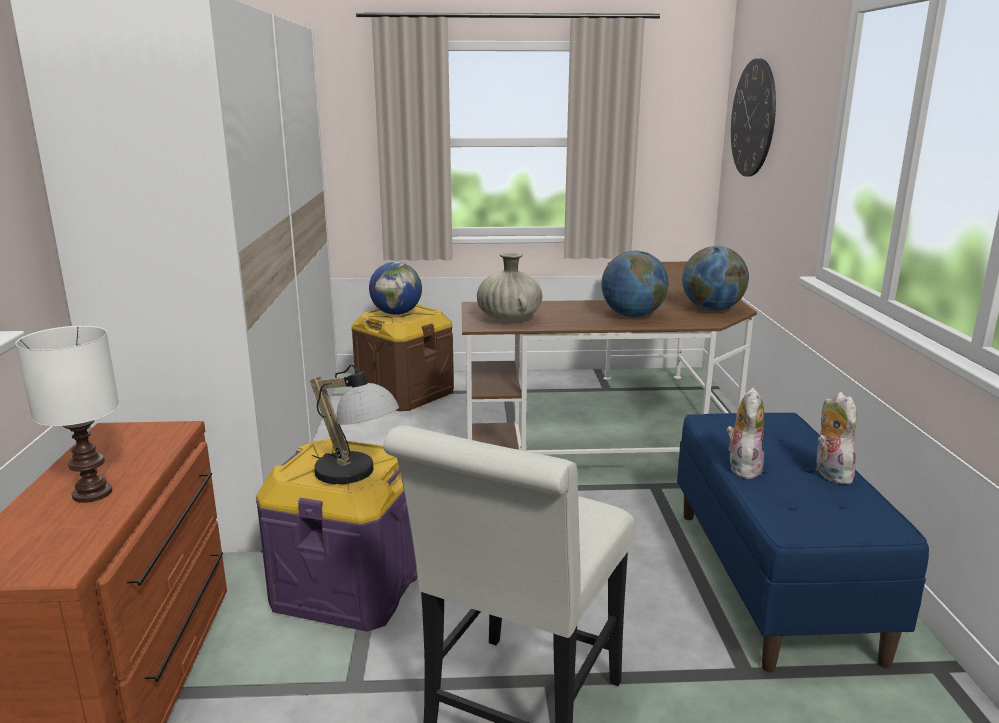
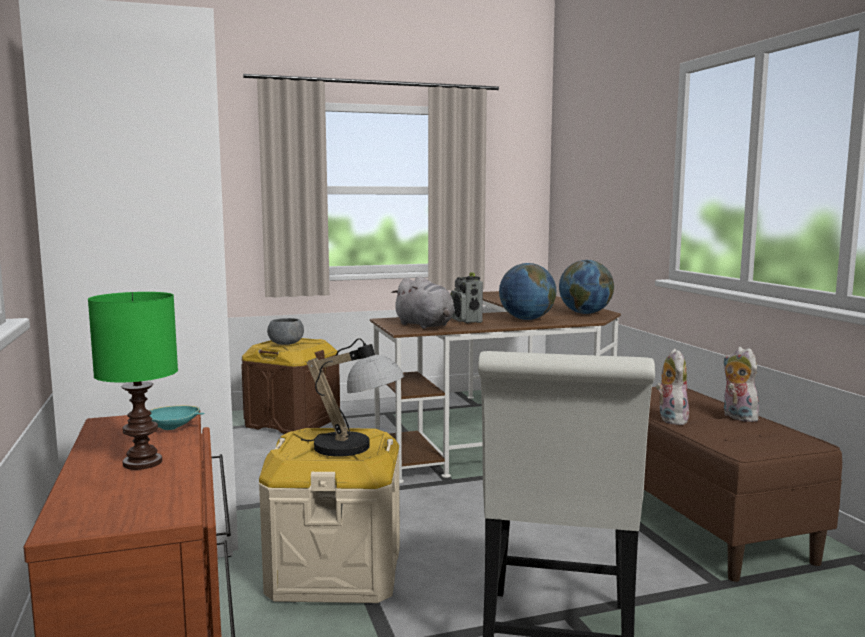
camera: 15 degrees left, 10 degrees down
(91, 493) = (141, 463): white table lamp -> green table lamp
(157, 446) = (173, 427): none -> turquoise bowl
(349, 585) = (335, 571): purple storage box -> beige storage box
(397, 313) = (286, 344): globe -> grey bowl
(509, 318) = (425, 325): beige vase -> grey plush toy
(561, 313) = (466, 320): none -> radio
(753, 118) = (583, 167): wall clock -> none
(774, 580) = (698, 520): blue bench -> brown bench

